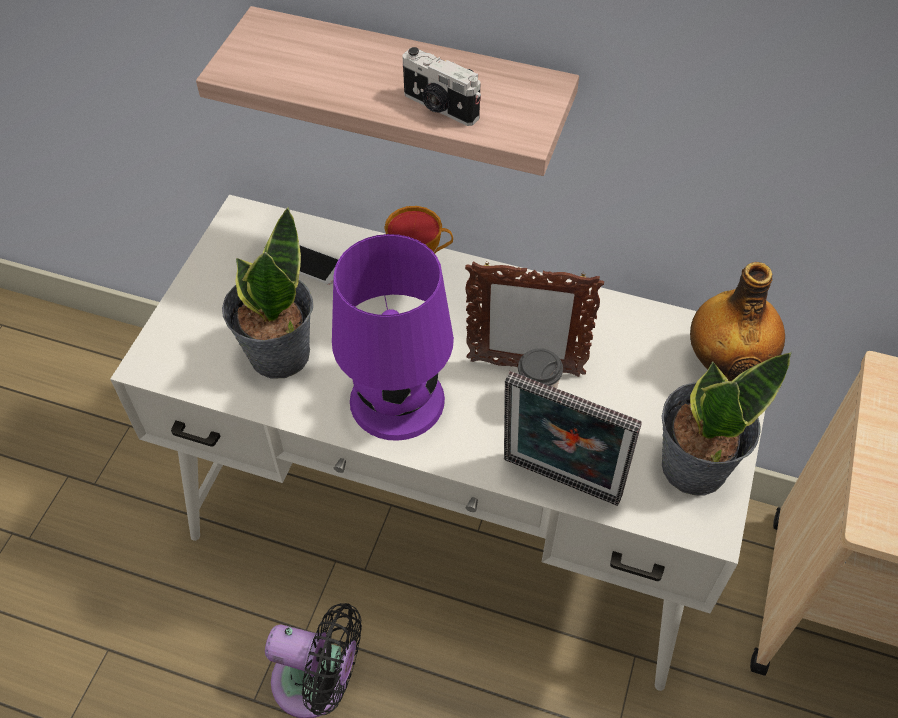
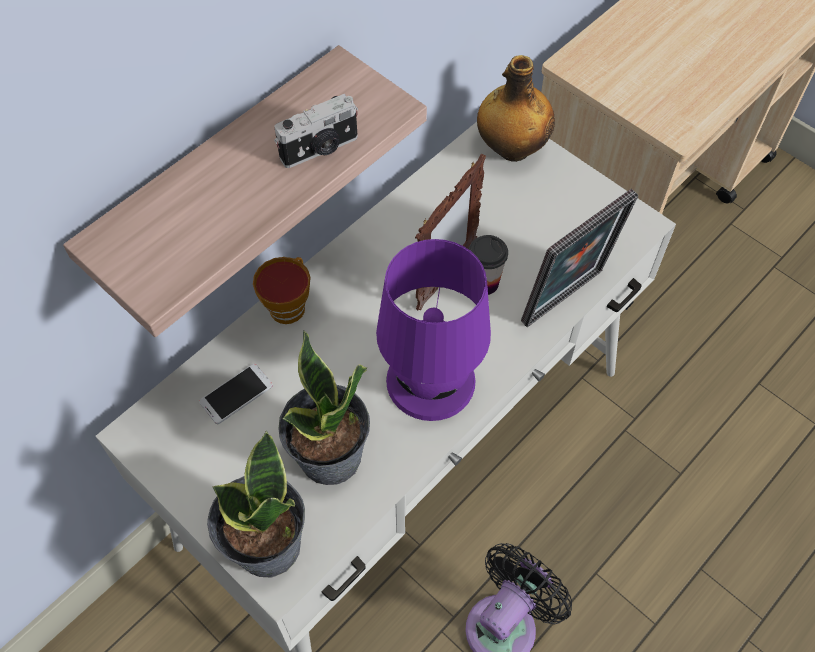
camera: 65 degrees left, 5 degrees up
(693, 465) = (587, 210): potted plant -> potted plant (267, 546)

